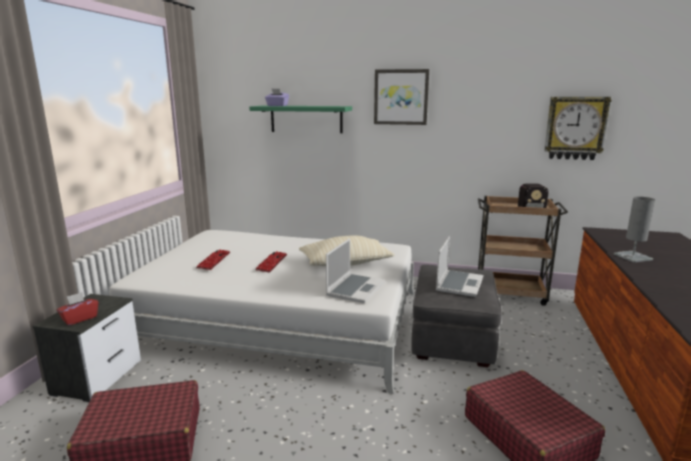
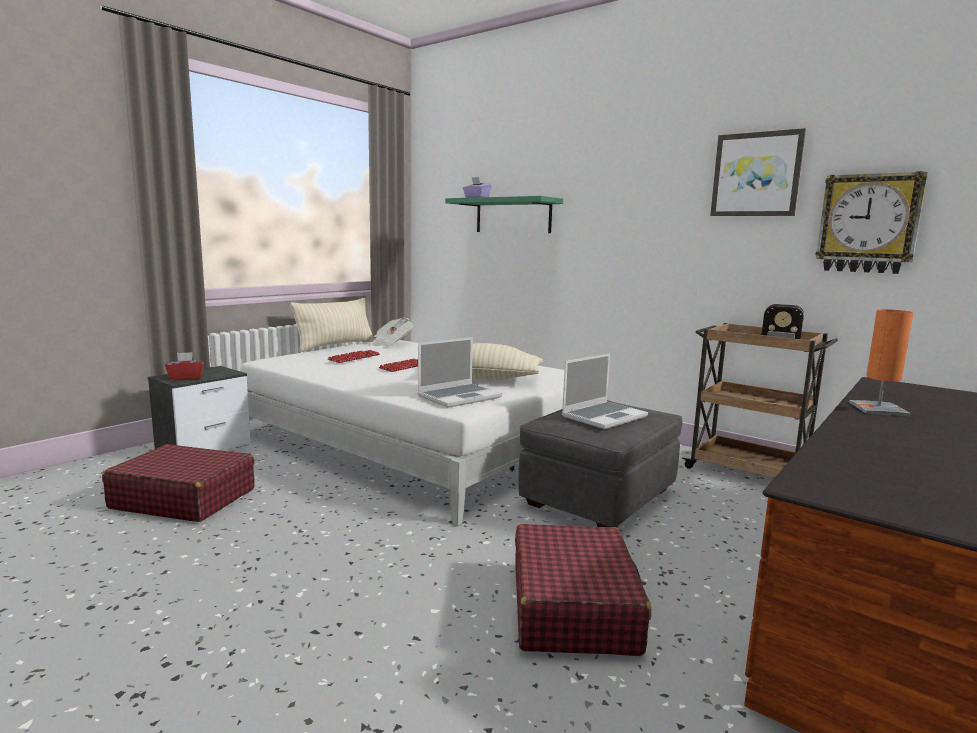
camera: 25 degrees right, 5 degrees down
(173, 247) = (335, 346): none -> beige pillow
(222, 237) = (391, 344): none -> newspaper
(401, 97) = (620, 185): picture -> picture (756, 174)
(632, 257) = (878, 409): grey table lamp -> orange table lamp

